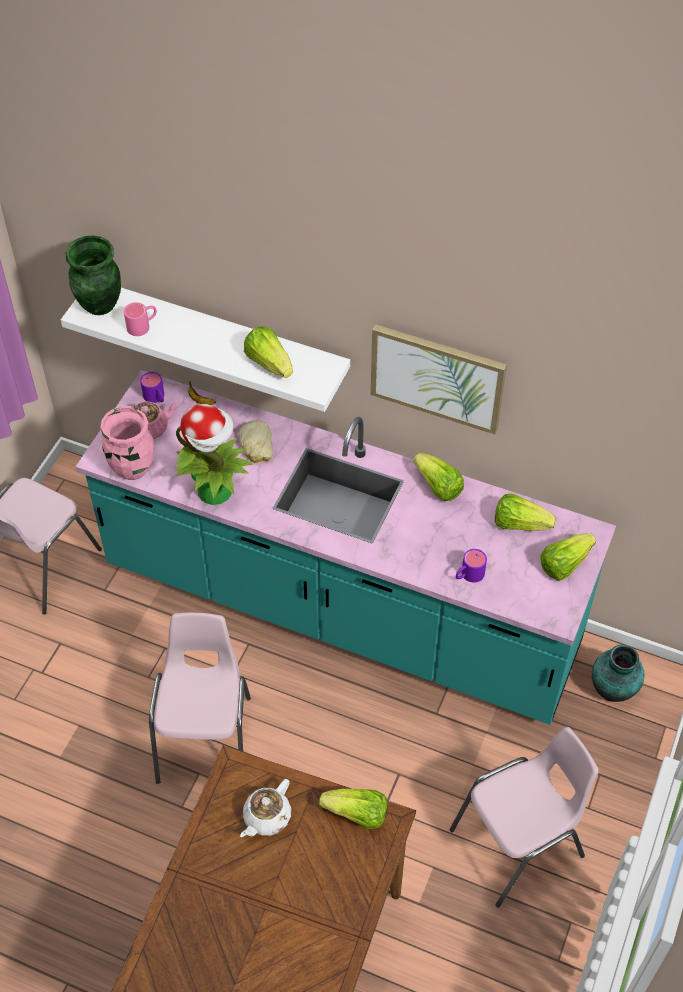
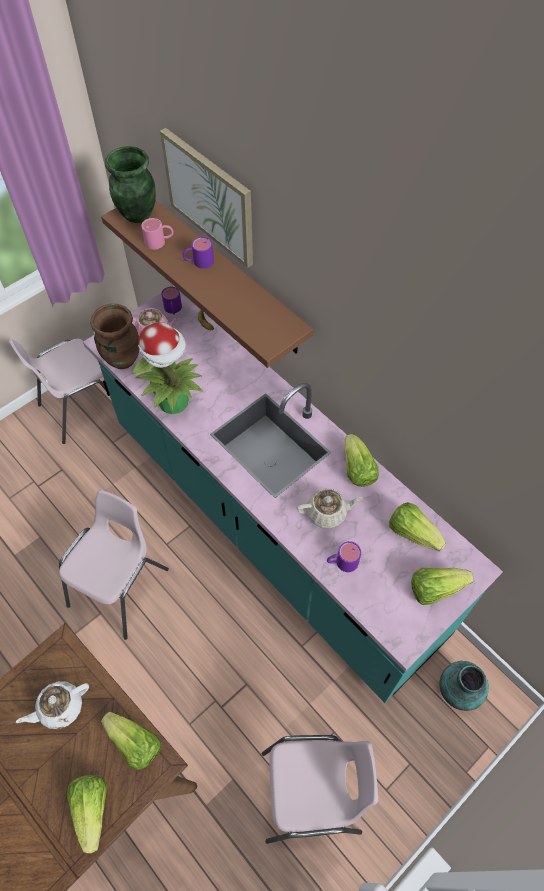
camera: 25 degrees right, 5 degrees up
(132, 468) = (122, 359): pink vase -> brown vase
(197, 332) = (198, 262): none -> purple mug
(219, 337) = (224, 274): white shelf -> brown shelf
(256, 445) = (227, 376): bread -> none
(269, 363) = (242, 308): lettuce -> lettuce (92, 809)
(431, 537) = (327, 513): none -> beige teapot
(437, 377) = (379, 373): picture -> picture (210, 197)

